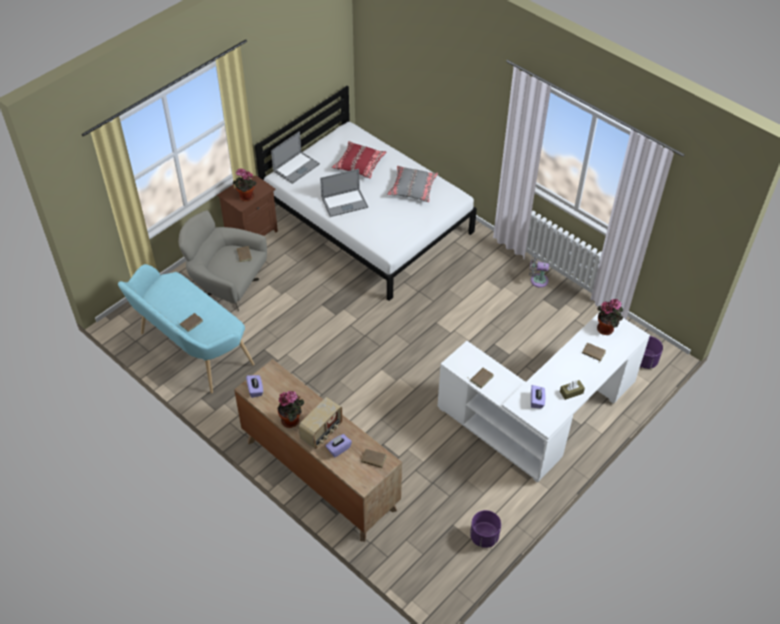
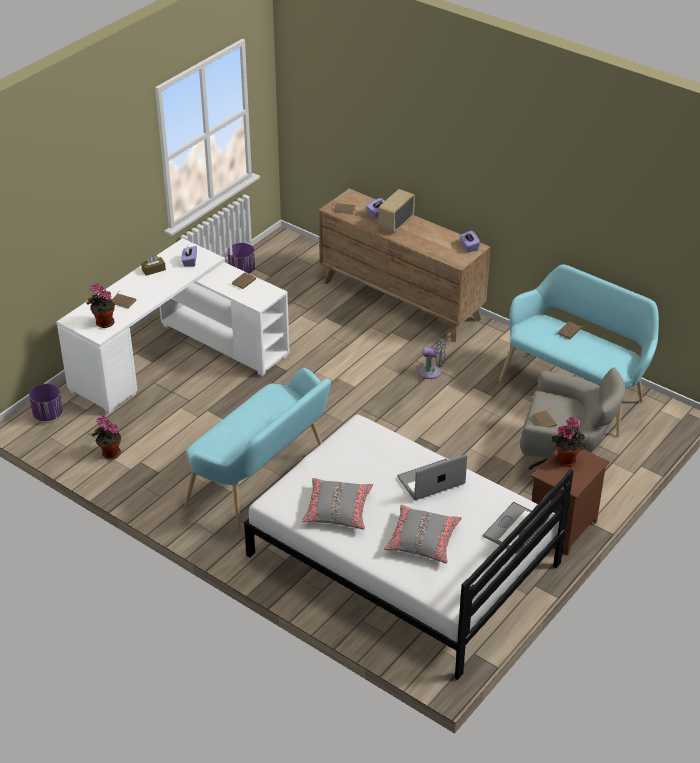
camera: 175 degrees right, 10 degrees down
(292, 420) = (426, 228): potted plant -> potted plant (109, 454)
(359, 164) = (423, 540): red pillow -> grey pillow
(462, 285) = (263, 482): none -> turquoise bench
(537, 280) = (163, 495): grey fan -> grey fan (432, 372)

